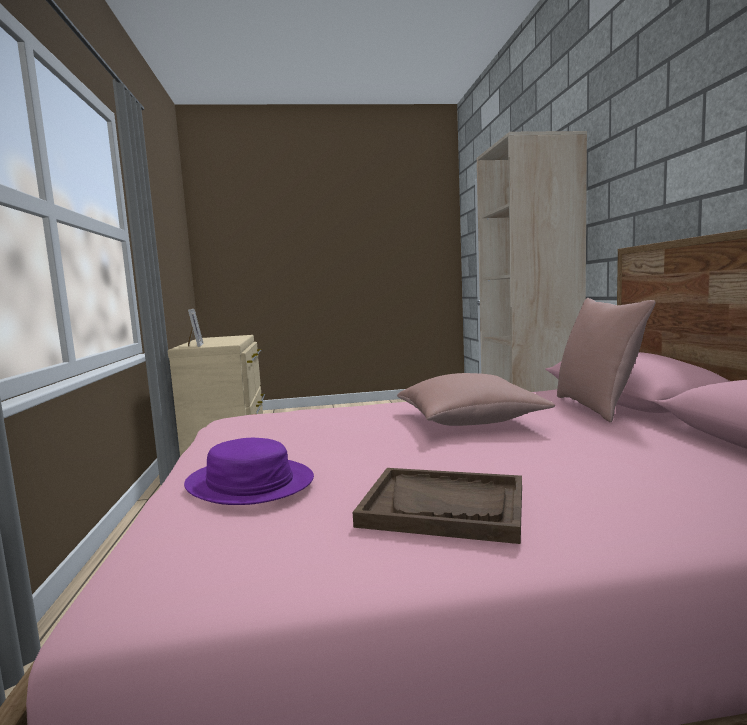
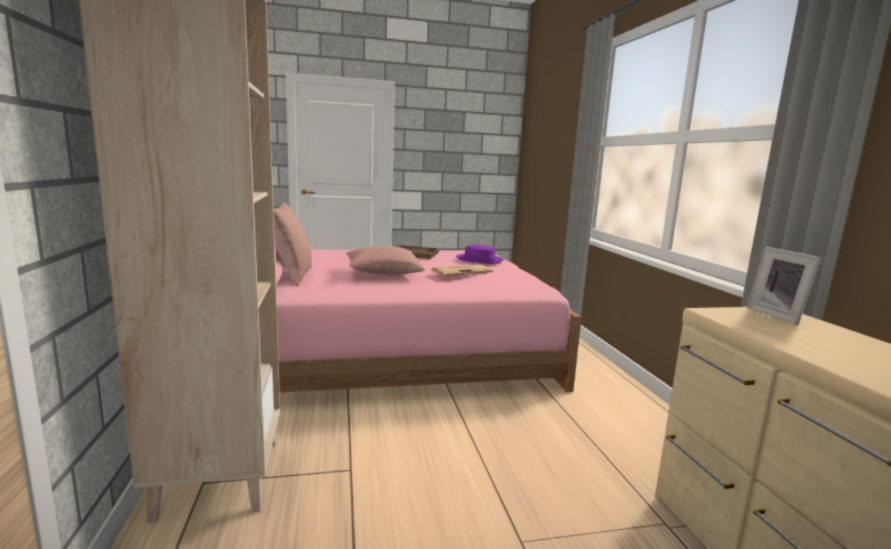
camera: 175 degrees right, 5 degrees up
(334, 419) = (462, 271): none -> newspaper

